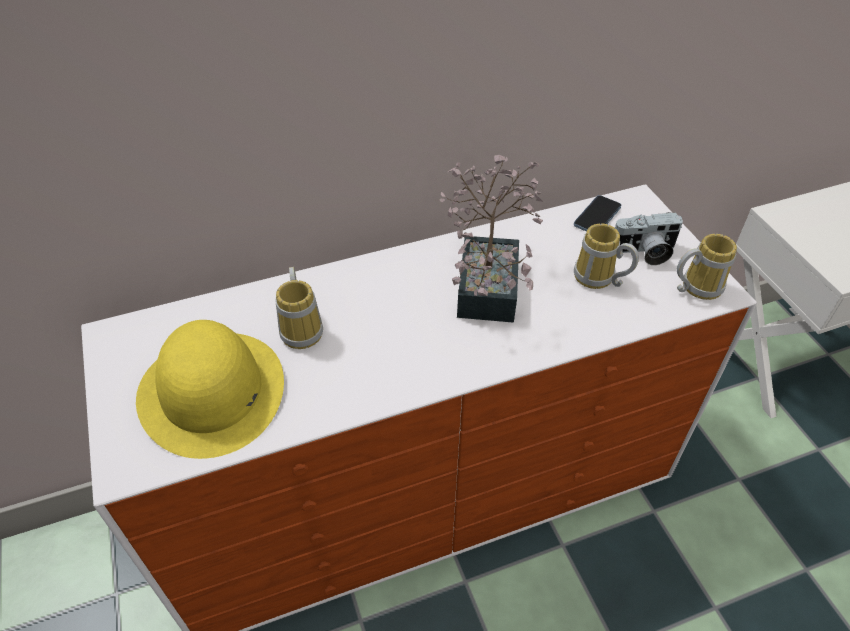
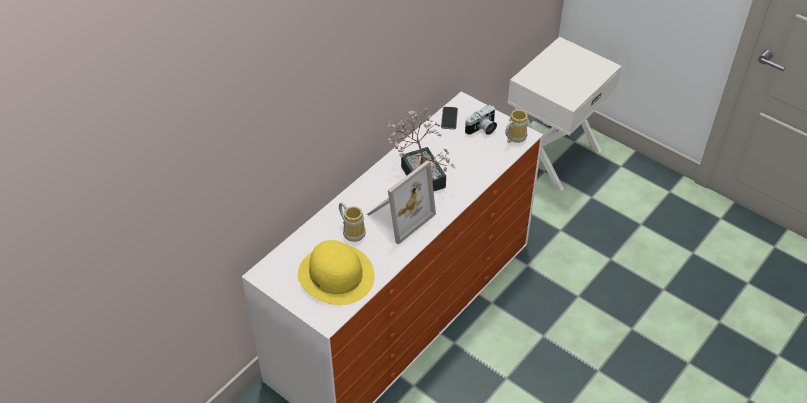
camera: 30 degrees left, 0 degrees up
(397, 335) = (398, 215): none -> picture frame
(597, 280) = (469, 152): mug -> none

